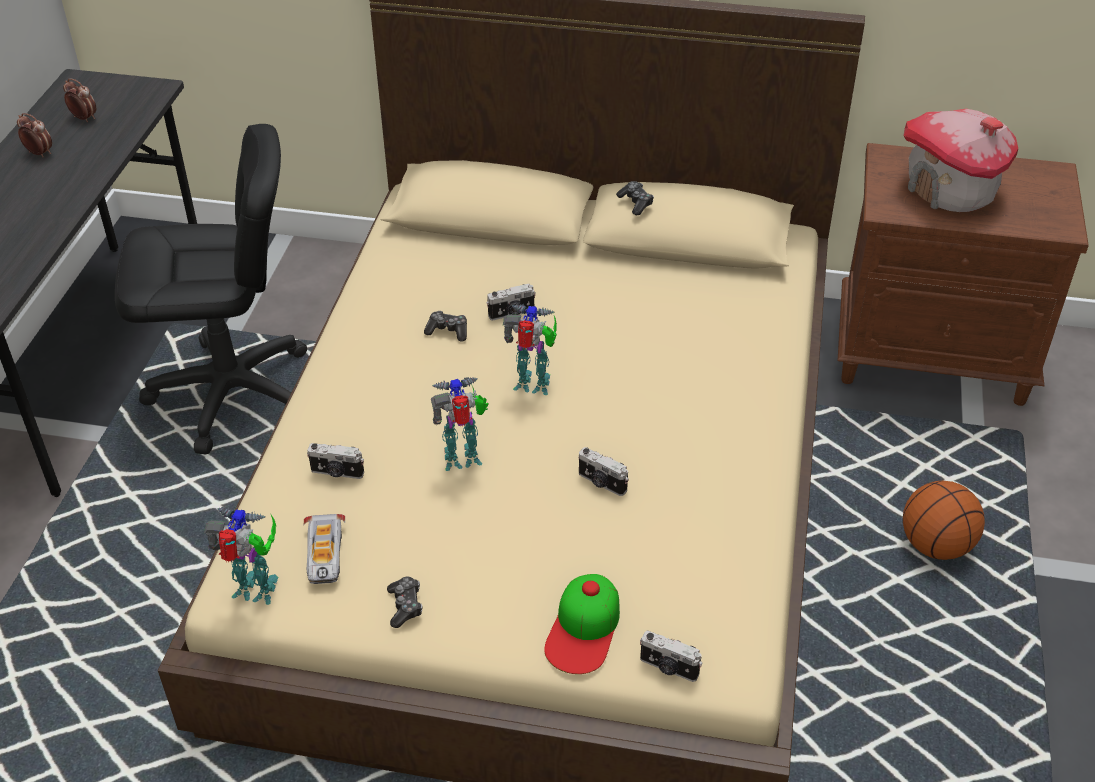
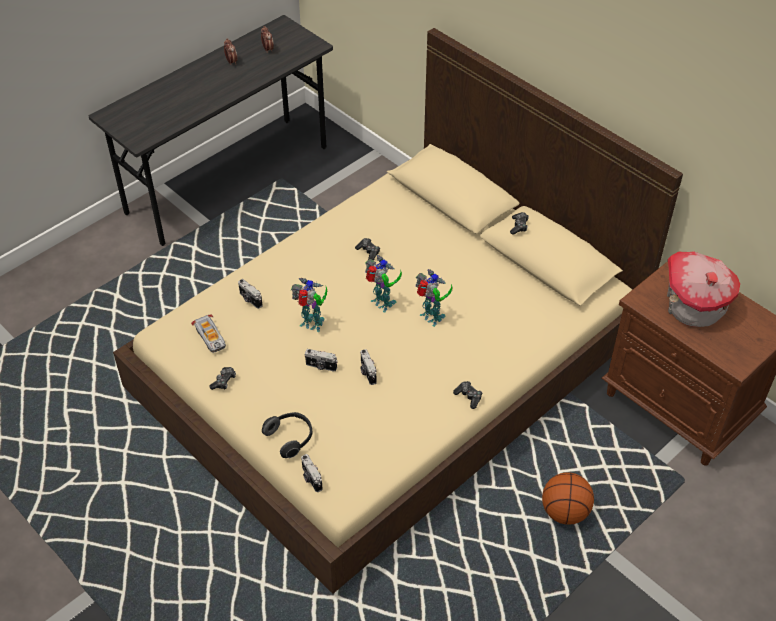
camera: 35 degrees right, 5 degrees up
(233, 393) = (279, 232): black office chair -> none
(256, 592) = (169, 339): toy robot -> toy robot (431, 318)
(324, 554) = (210, 337): toy car -> toy car turned 60 degrees counterclockwise
(512, 313) = (409, 258): camera -> camera (321, 366)
(584, 629) = (290, 438): cap -> headphones
(762, 443) = (468, 397): none -> game controller

